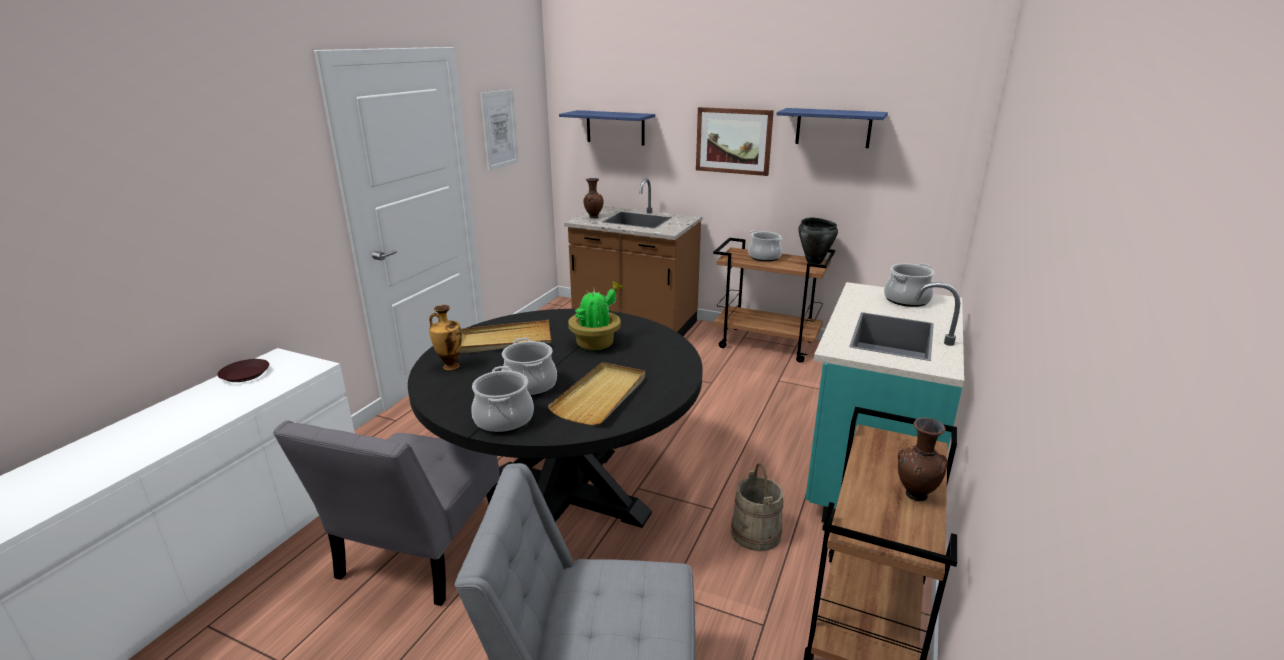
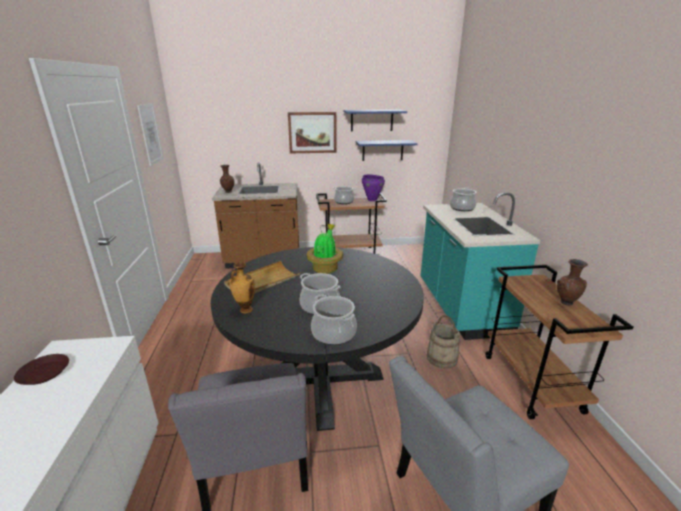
camera: 30 degrees left, 0 degrees up
(601, 396) = (373, 299): beige tray -> none
(615, 127) = (227, 129): blue shelf -> blue shelf (382, 150)
(814, 261) = (372, 200): black cooking pot -> purple cooking pot

